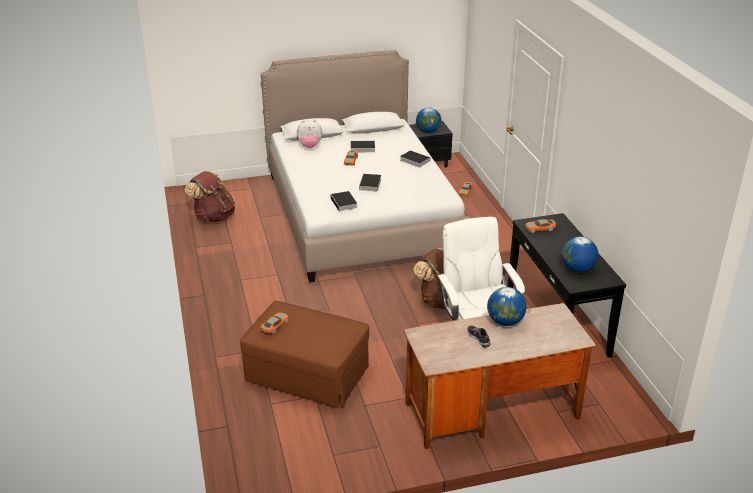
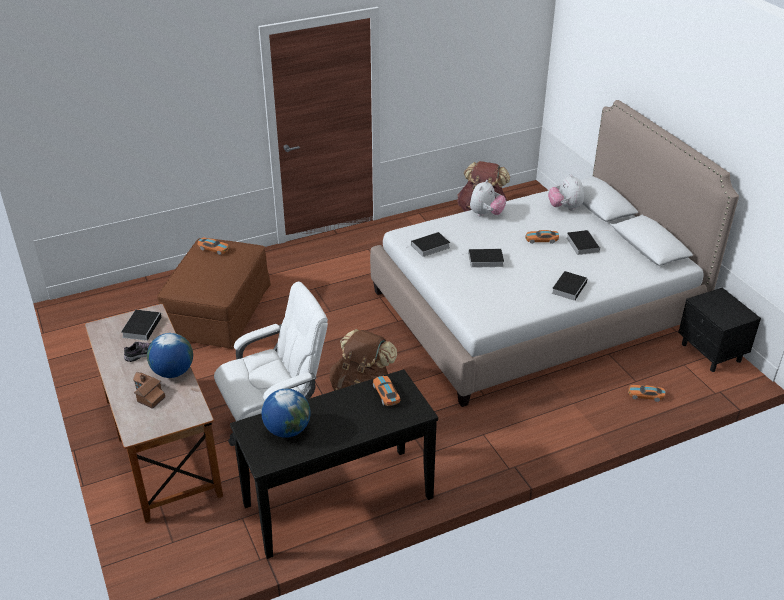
camera: 80 degrees right, 5 degrees up
(304, 176) = (486, 214): none -> plush toy
(428, 132) = (711, 307): globe -> none
(438, 339) = (142, 326): none -> book
(534, 334) = (148, 395): none -> toy house

